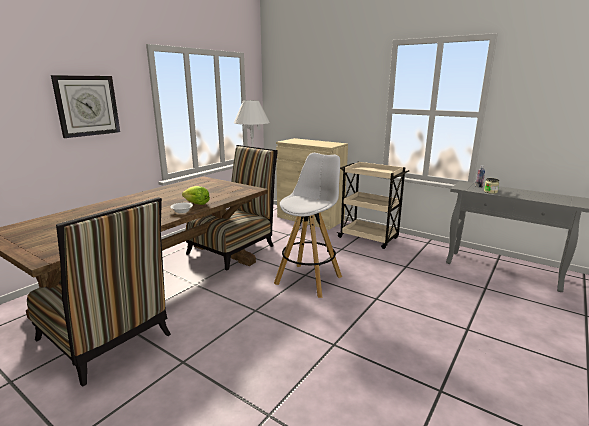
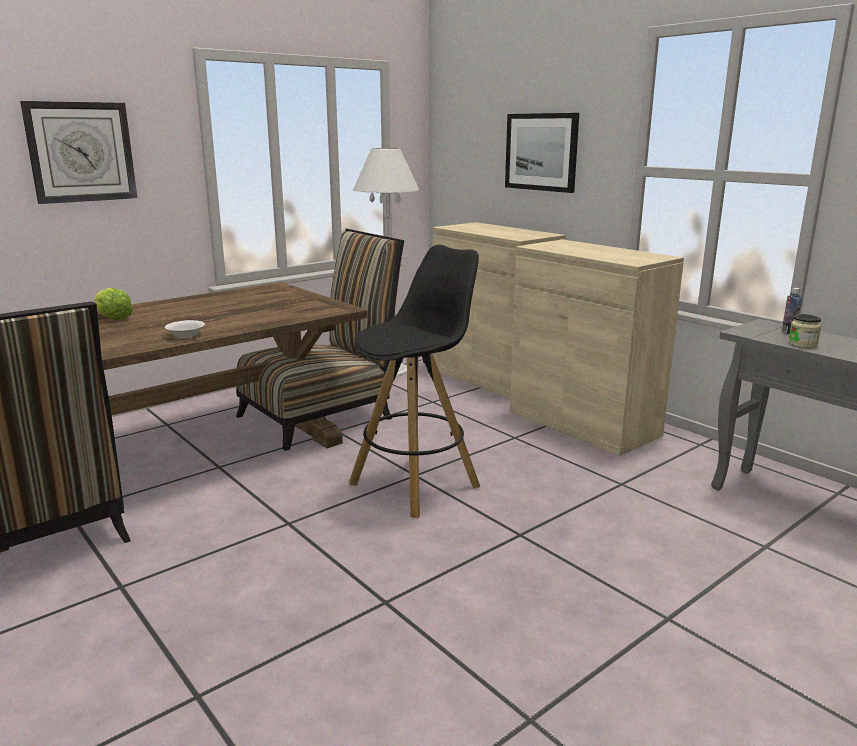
camera: 15 degrees right, 0 degrees up
(196, 204) = (222, 325): lettuce -> lettuce (112, 318)
(309, 280) = (416, 484): white stool -> black stool
(332, 101) = (541, 152): none -> picture
(369, 238) = (583, 423): beige cart -> beige cabinet

